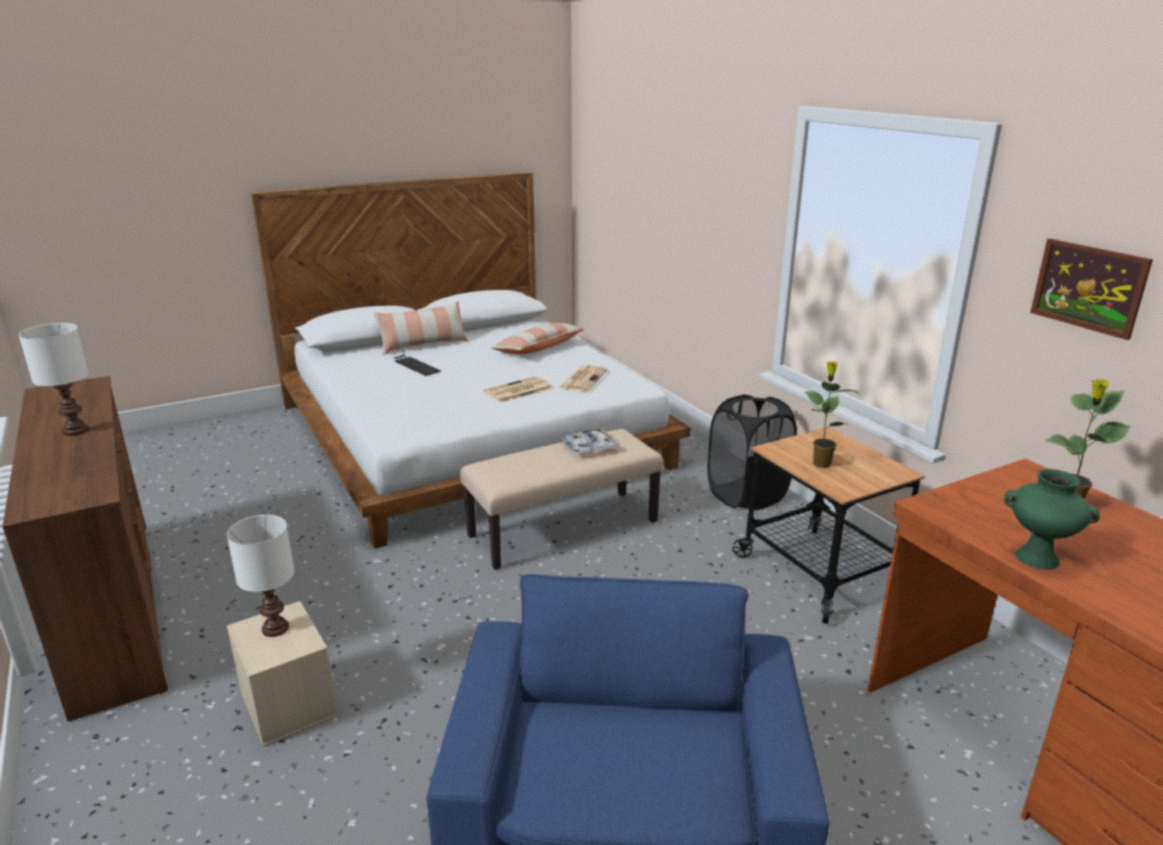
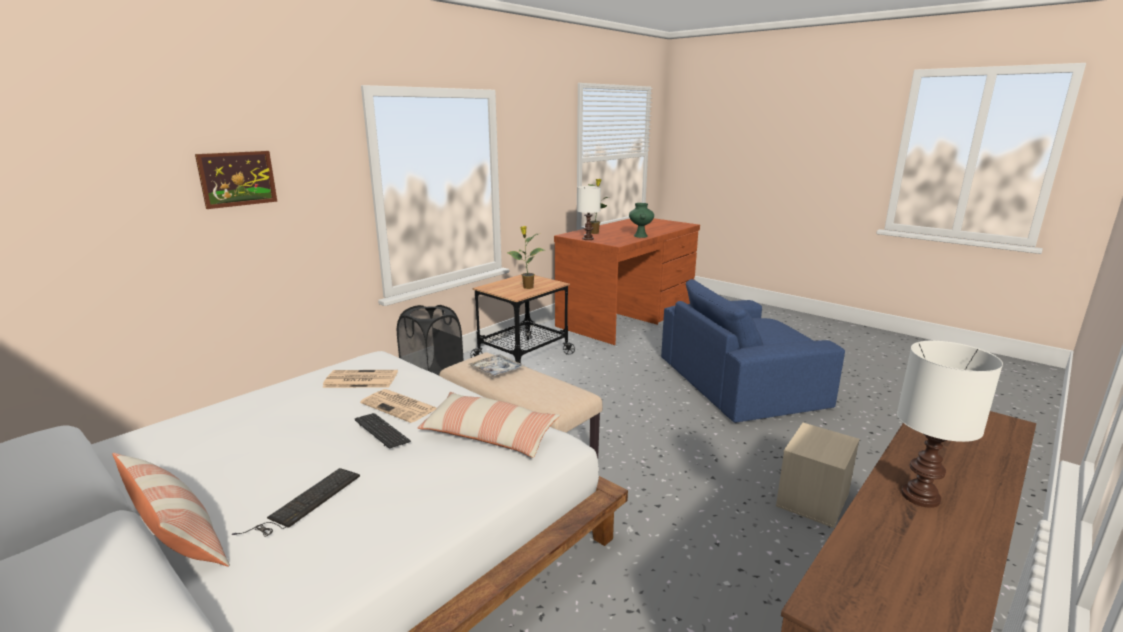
camera: 110 degrees left, 5 degrees down
(274, 628) = (818, 447): white table lamp -> white table lamp (588, 239)
(479, 383) = (382, 432): none -> keyboard
(538, 348) = (238, 424): pillow -> pillow (489, 435)
(1088, 287) = (540, 157): picture -> picture (237, 179)

